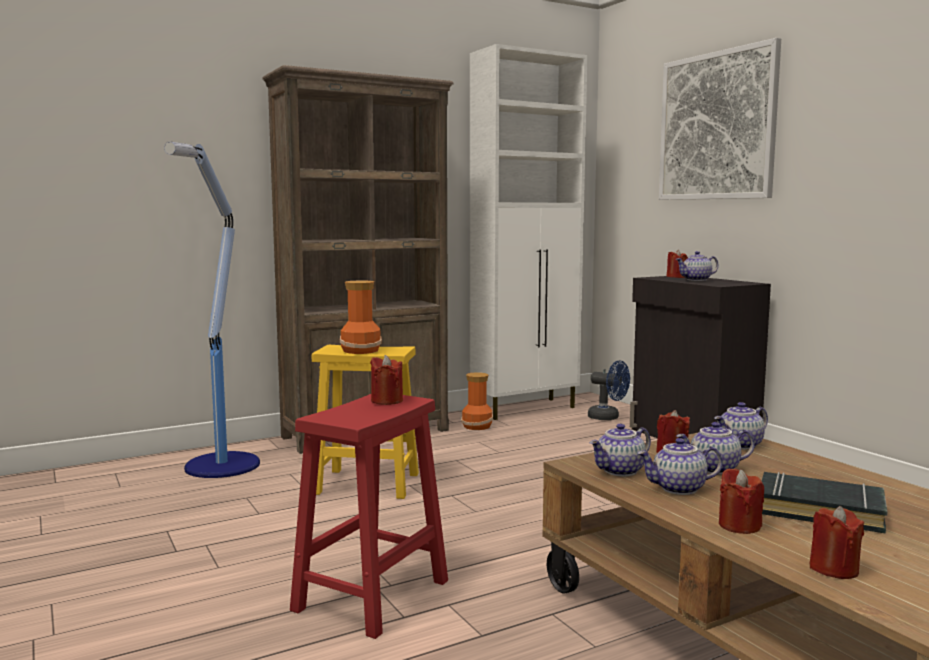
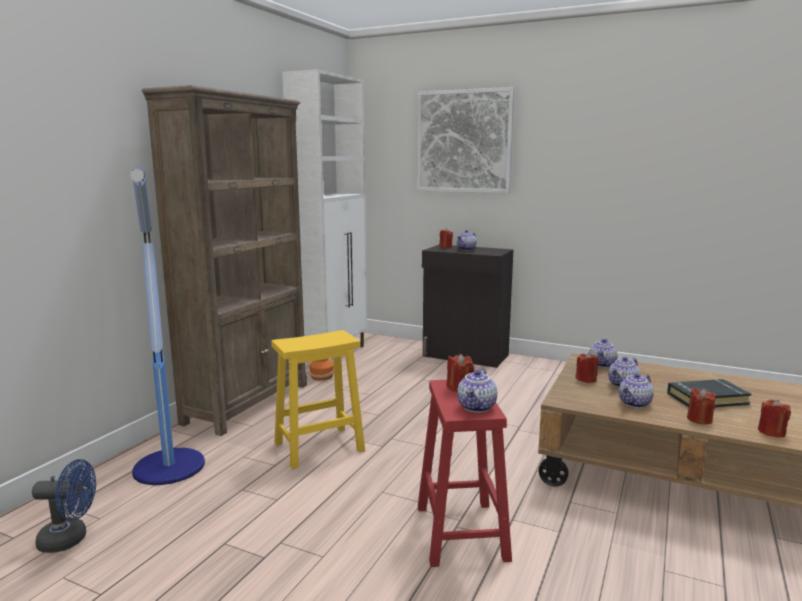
camera: 35 degrees left, 5 degrees up
(361, 350) = (314, 341): vase -> none
(608, 417) = (396, 350): blue fan -> blue fan (70, 539)
(620, 471) = (589, 400): teapot -> teapot (477, 407)

